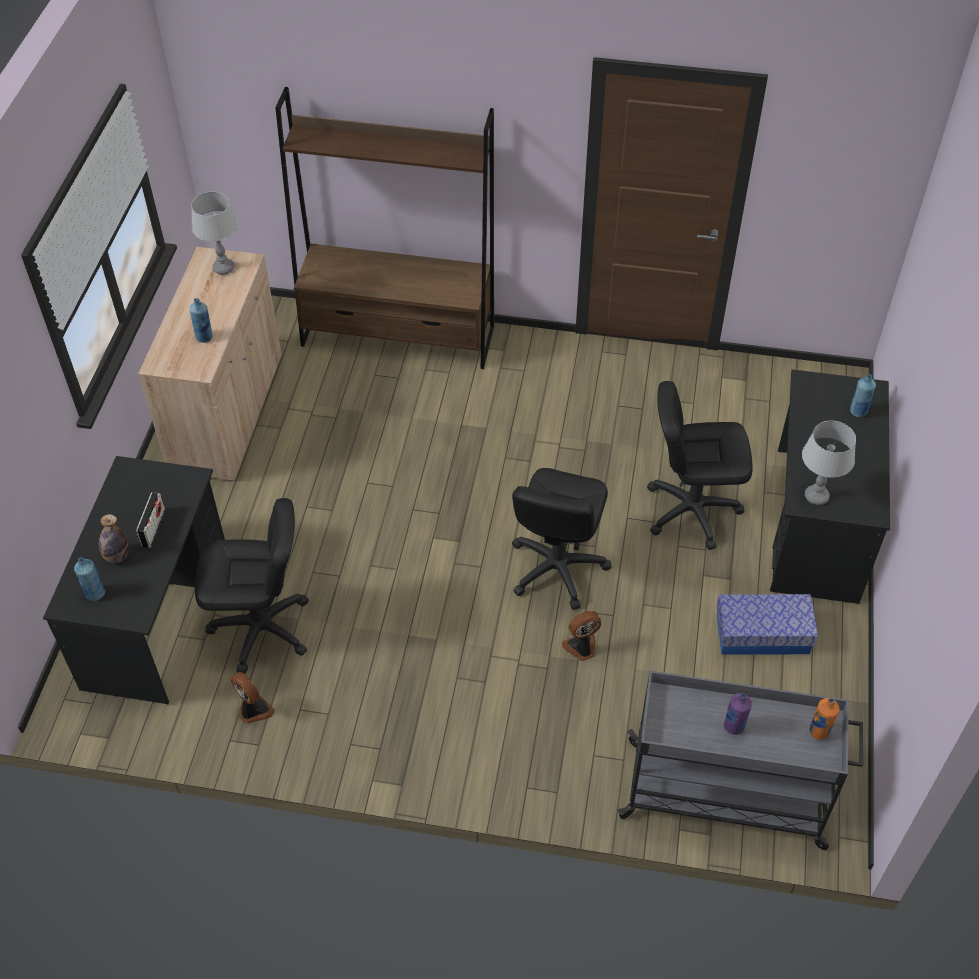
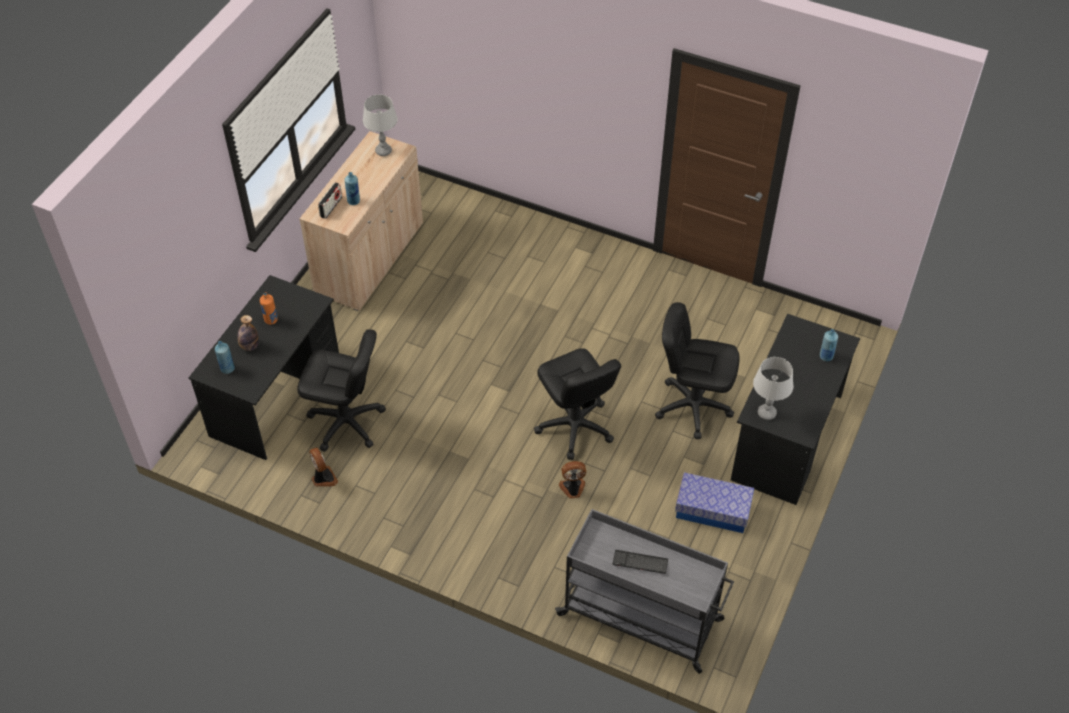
camera: 15 degrees right, 0 degrees up
(153, 528) = (280, 332): radio -> radio (331, 207)
(398, 336) = (515, 226): brown bookcase -> none
(556, 568) = (574, 427): black office chair -> black office chair turned 60 degrees counterclockwise
(734, 726) = (640, 562): purple bottle -> keyboard
(819, 731) = (700, 580): orange bottle -> orange bottle (271, 320)

